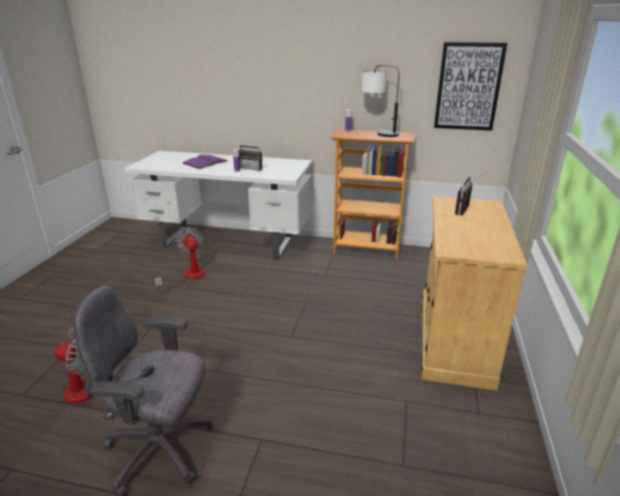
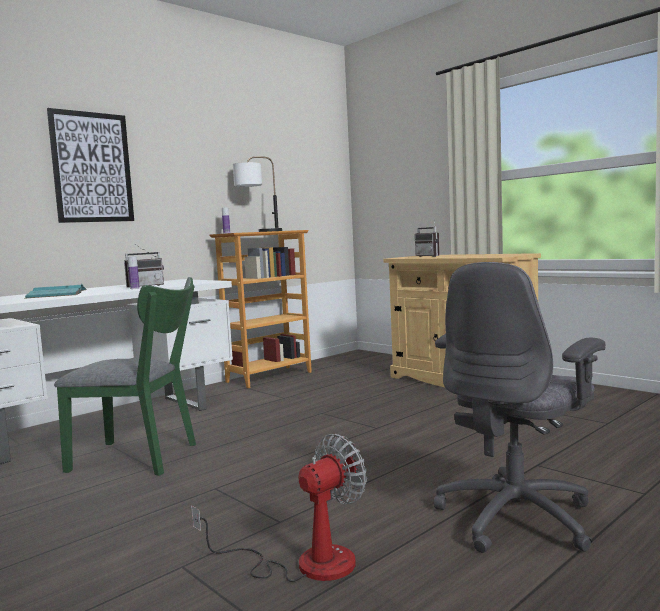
camera: 55 degrees left, 20 degrees down
(189, 277) = (142, 457): fan -> green chair
(205, 162) = (57, 294): purple book -> turquoise book
(468, 87) = (314, 184): picture -> picture (92, 167)

